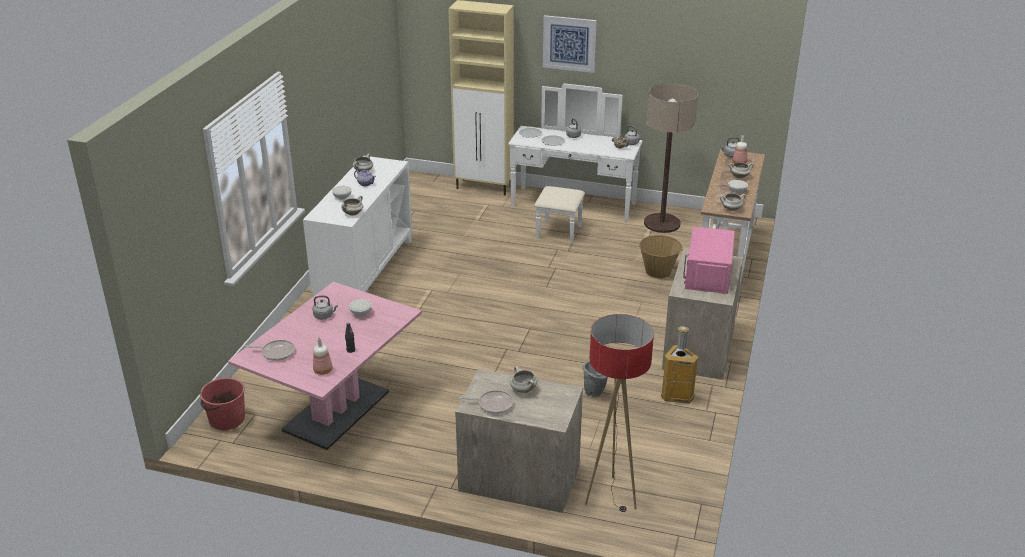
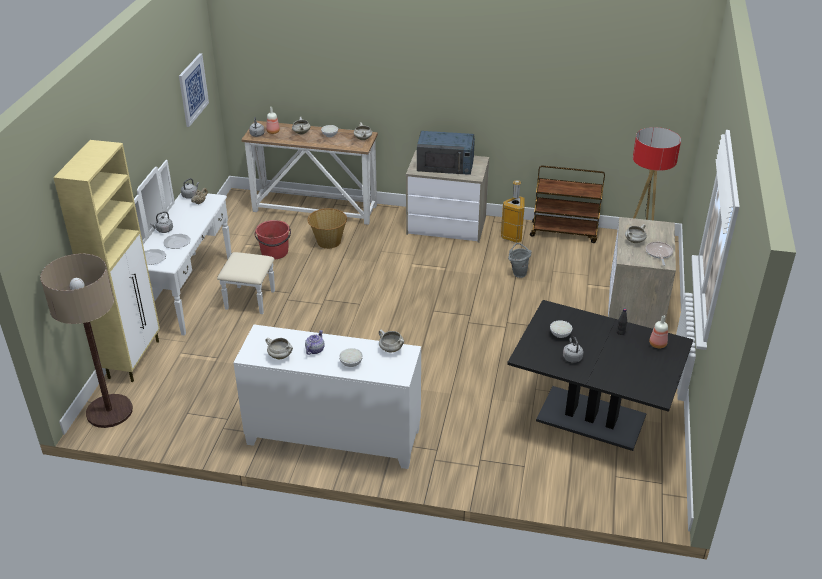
camera: 95 degrees left, 5 degrees up
(226, 419) = (630, 496): red bucket -> red bucket (274, 252)
(276, 352) = (643, 378): frying pan -> none
(336, 411) = (591, 418): pink dining table -> black dining table
(569, 43) = (126, 144): picture -> picture (193, 89)
(662, 223) = (238, 238): floor lamp -> floor lamp (109, 411)
(690, 442) = (564, 232): none -> brown cart
(708, 274) = (445, 164): pink microwave -> blue microwave

